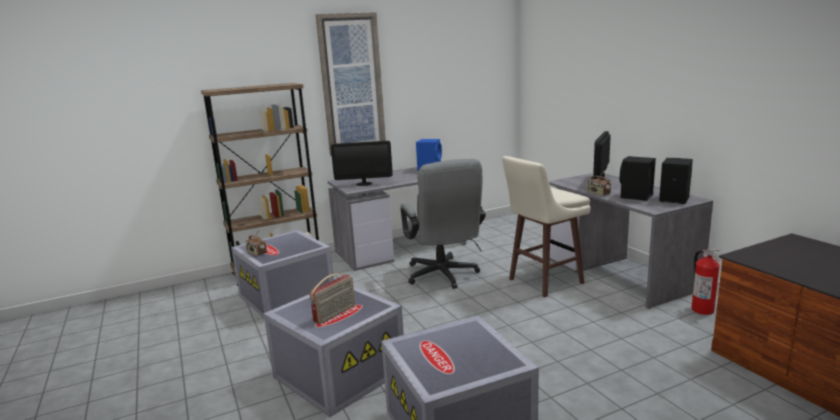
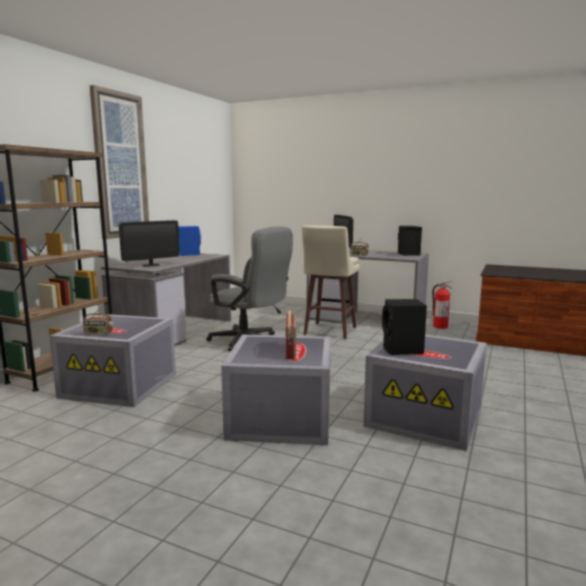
camera: 40 degrees left, 5 degrees down
(635, 197) = (385, 255): black speaker -> black speaker (402, 350)

